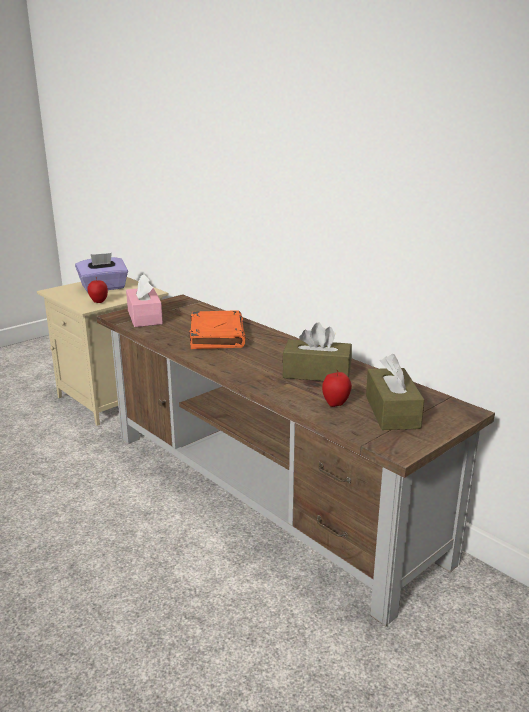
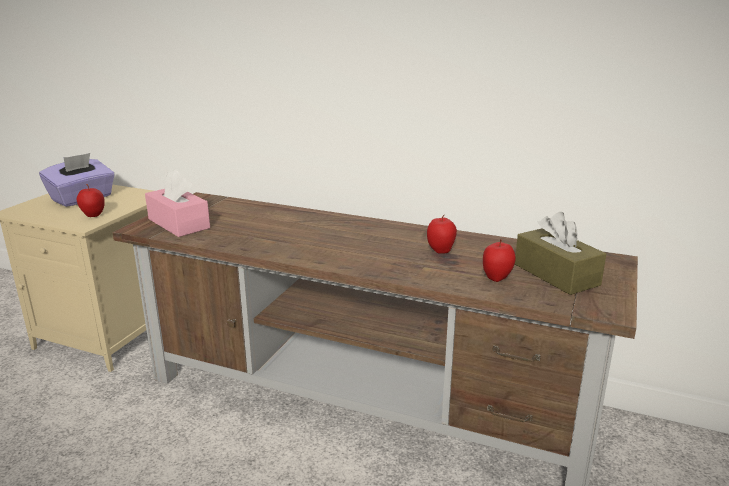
camera: 25 degrees left, 0 degrees up
(216, 335) = (287, 229): orange book -> none
(316, 373) = (440, 251): brown tissue box -> apple

